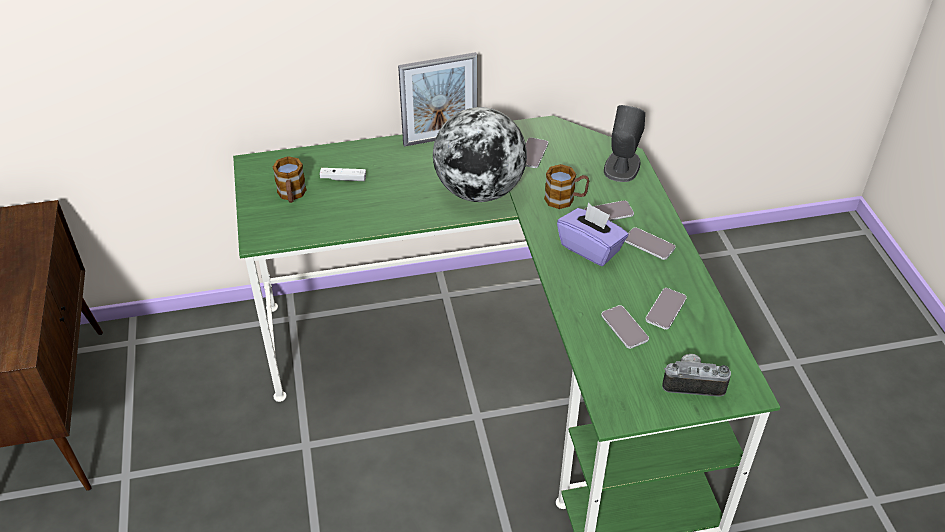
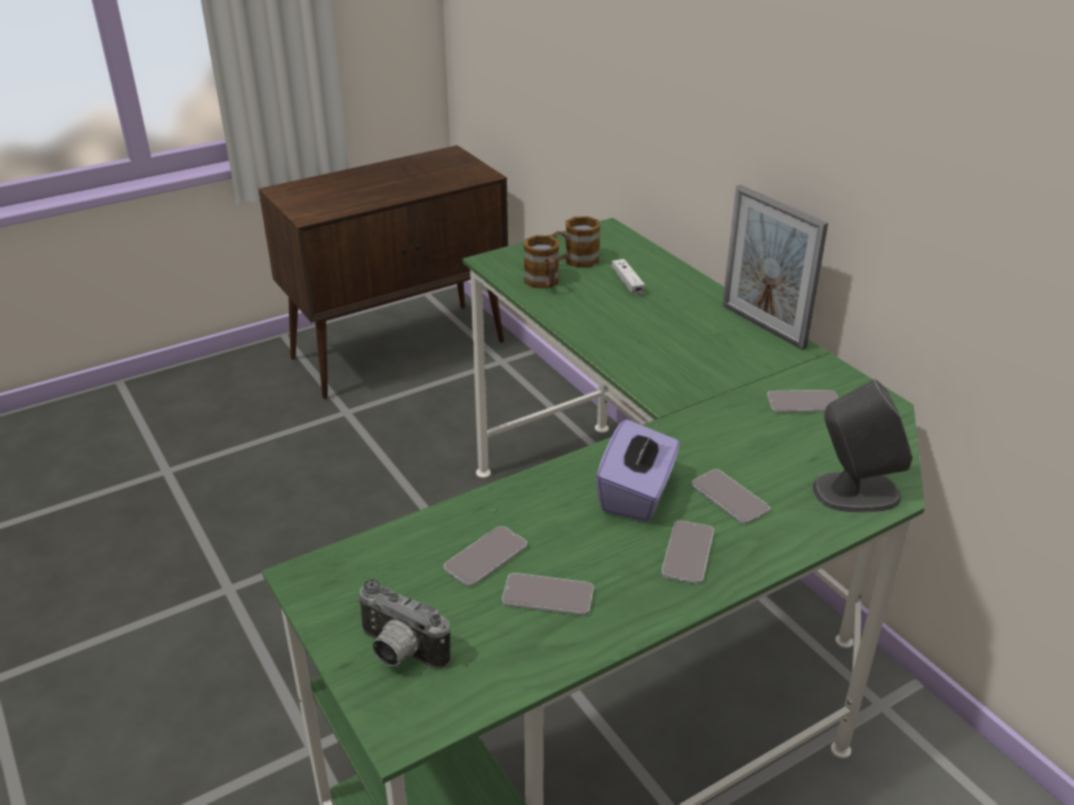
camera: 70 degrees right, 10 degrees down
(479, 191) = (684, 376): globe -> none
(565, 199) = (727, 451): mug -> mug (544, 283)
(693, 383) = (398, 652): camera -> camera turned 135 degrees clockwise

